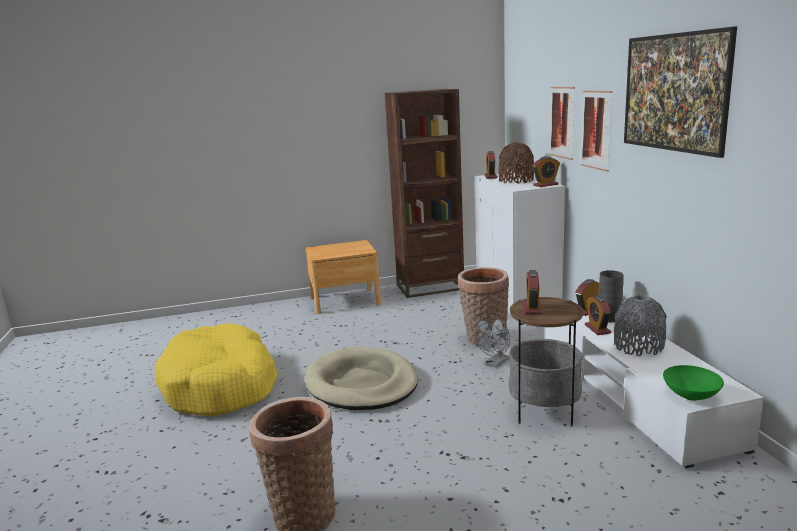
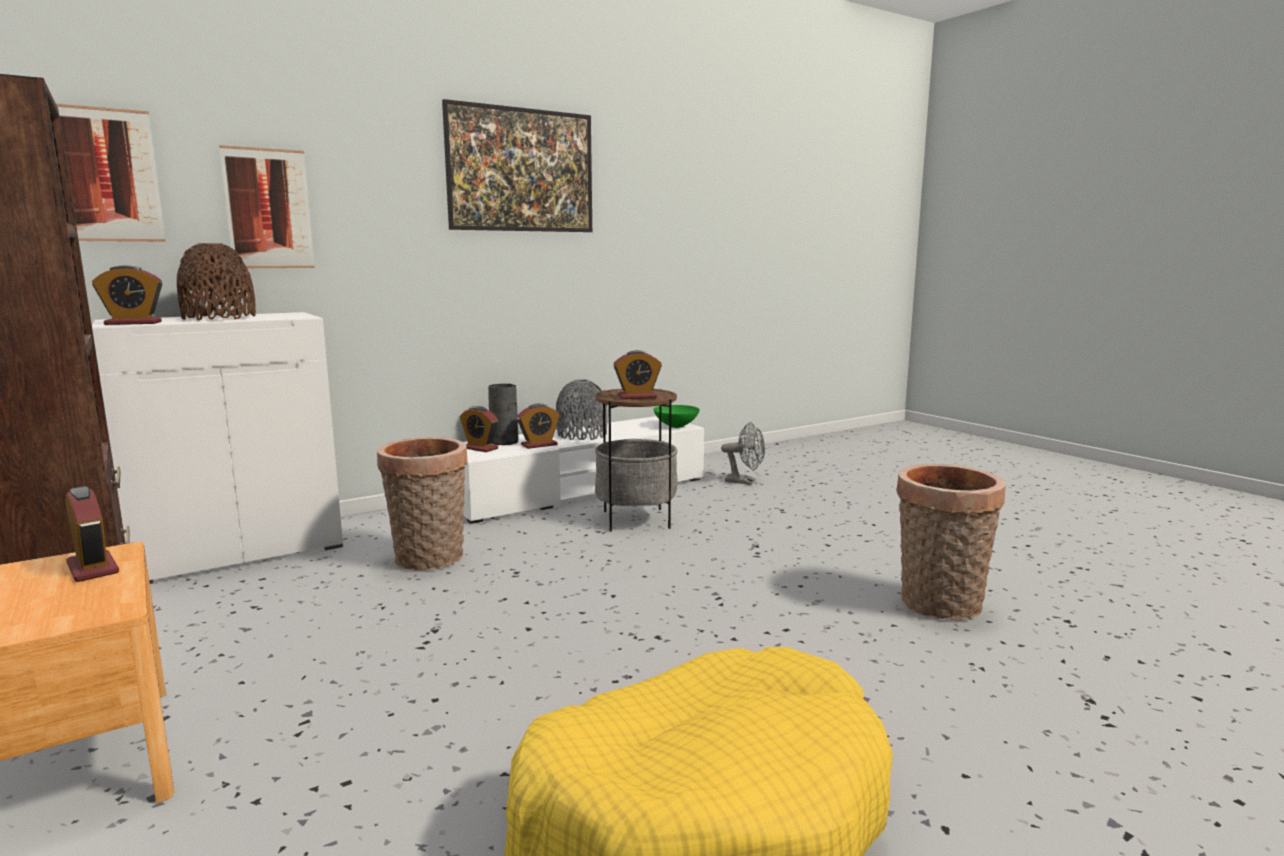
camera: 110 degrees left, 5 degrees down
(361, 384) = (616, 631): beige dog bed -> none
(495, 363) = (518, 548): grey fan -> grey fan (745, 482)
(545, 185) = (288, 314): alarm clock -> alarm clock (92, 568)
(596, 130) = (376, 217): picture -> picture (108, 175)

